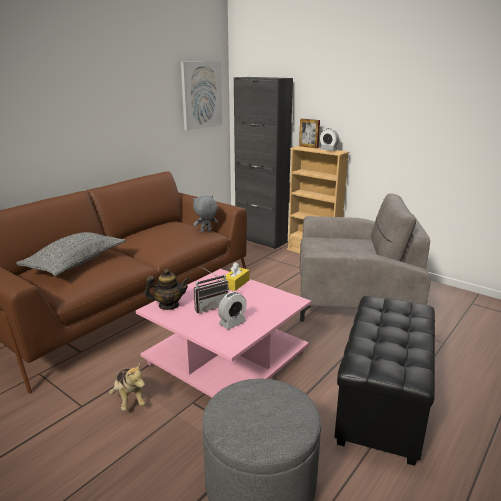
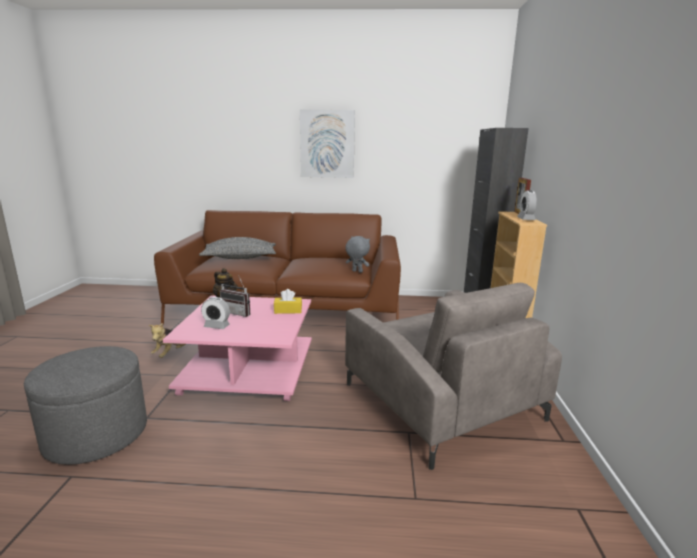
camera: 55 degrees right, 5 degrees down
(201, 95) = (455, 149): picture -> picture (327, 144)
(381, 403) = (240, 472): black ottoman -> none

